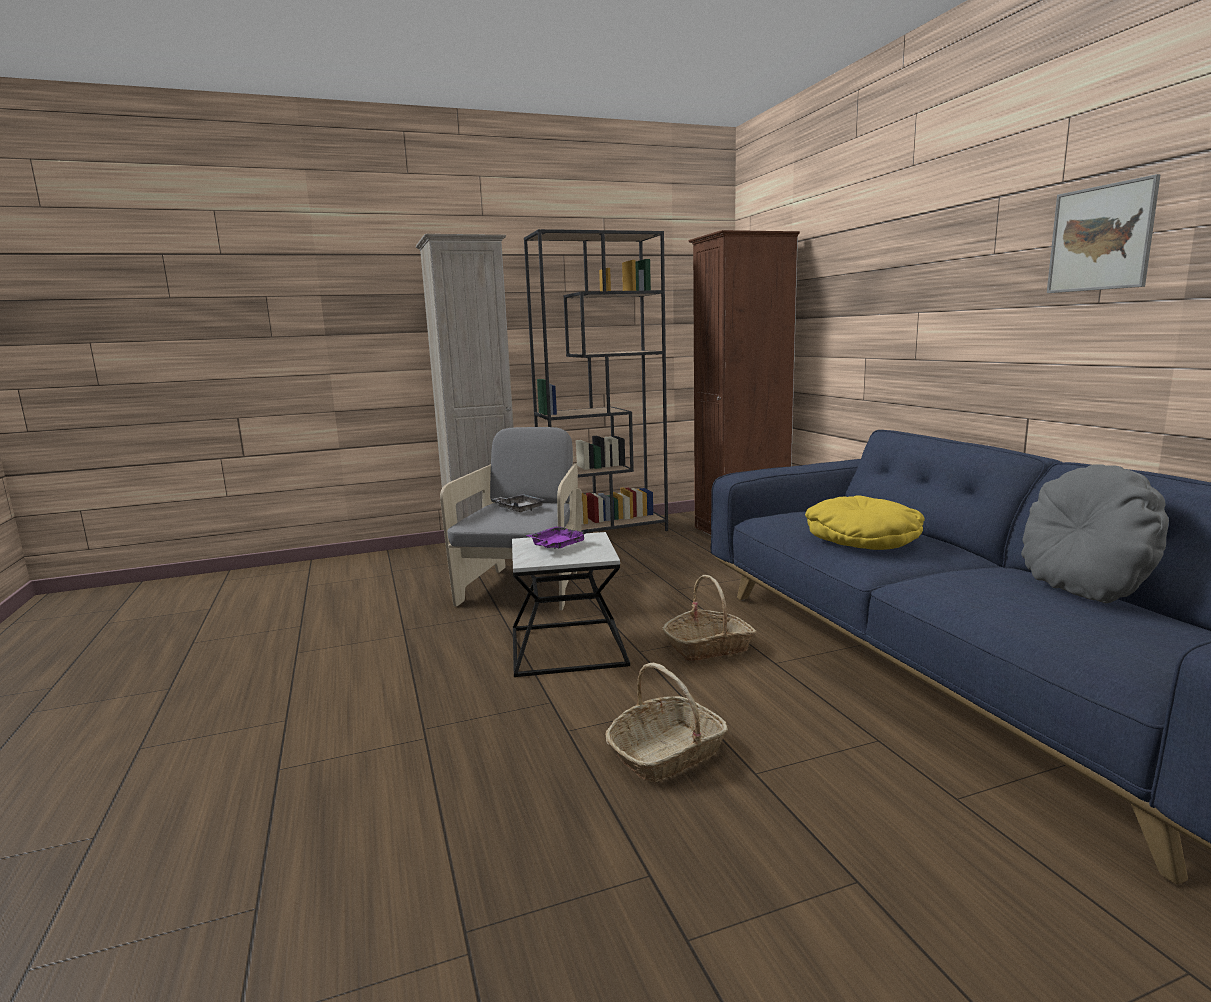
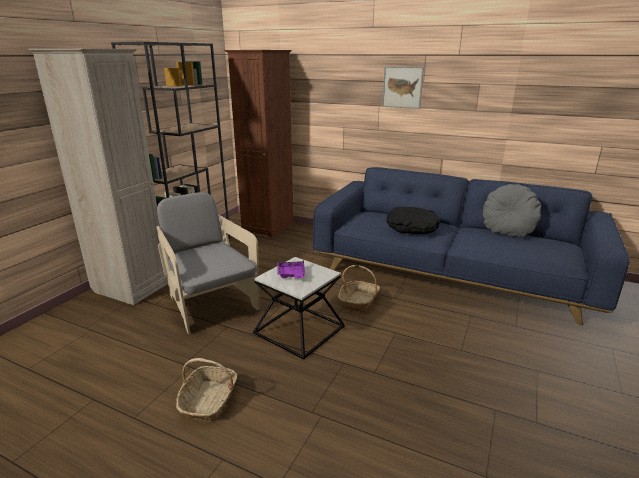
camera: 45 degrees left, 10 degrees up
(519, 509) = (207, 254): grey tray -> none
(667, 753) = (424, 359): basket -> basket (209, 400)
(864, 539) = (412, 228): yellow pillow -> black pillow
(1100, 238) = (478, 83): picture -> picture (402, 87)

